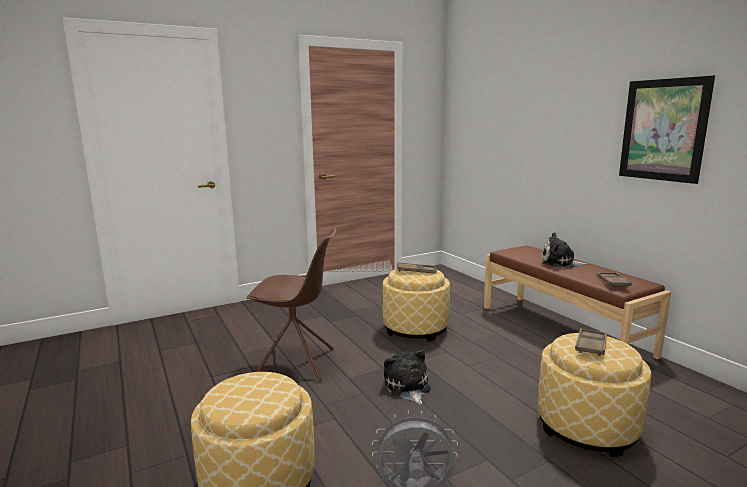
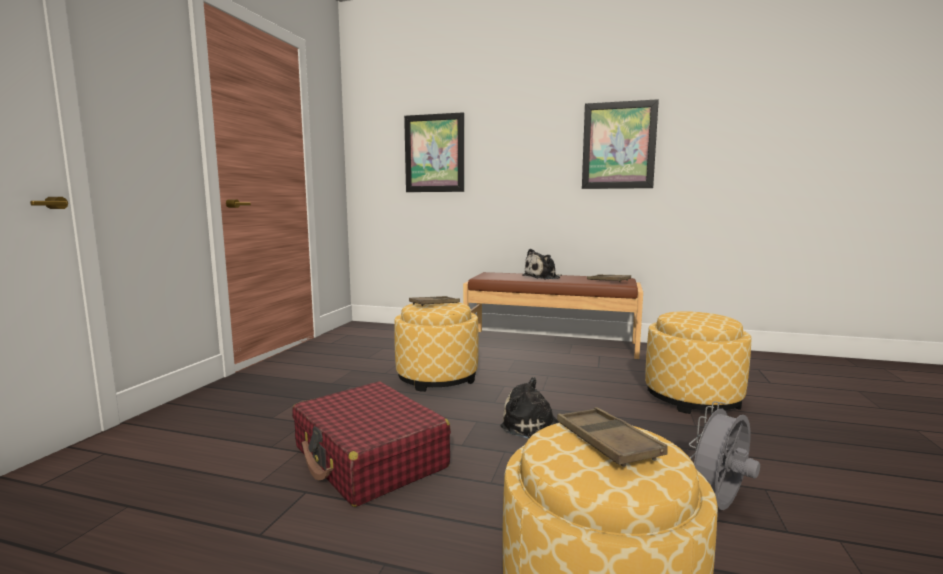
camera: 45 degrees left, 5 degrees down
(297, 363) = (370, 458): brown chair -> red suitcase
(500, 129) = (434, 153): none -> picture
(590, 345) = (695, 317): brown tray -> brown tray (606, 442)

